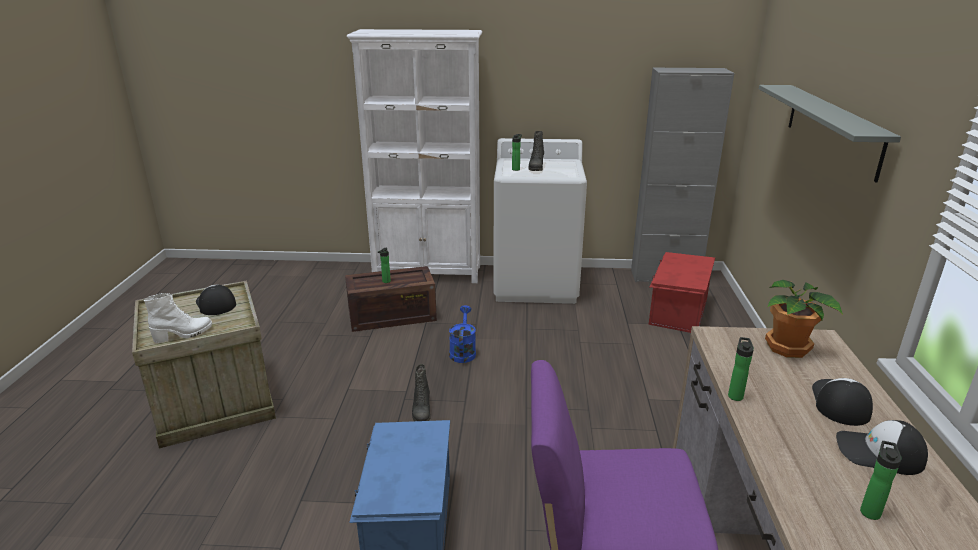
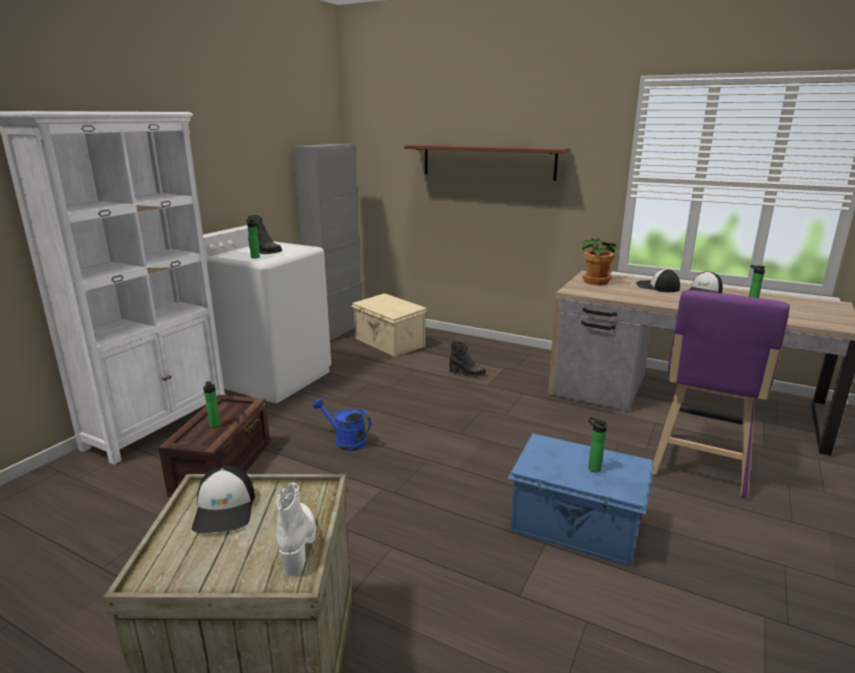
camera: 65 degrees left, 5 degrees down
(215, 304) = (225, 509): cap -> cap turned 90 degrees counterclockwise
(421, 412) = (425, 487): black boot -> black boot (467, 373)
(677, 311) = (389, 342): red storage box -> beige storage box
(735, 395) = (643, 302): bottle -> bottle (592, 468)
(832, 128) = (487, 161): grey shelf -> brown shelf

